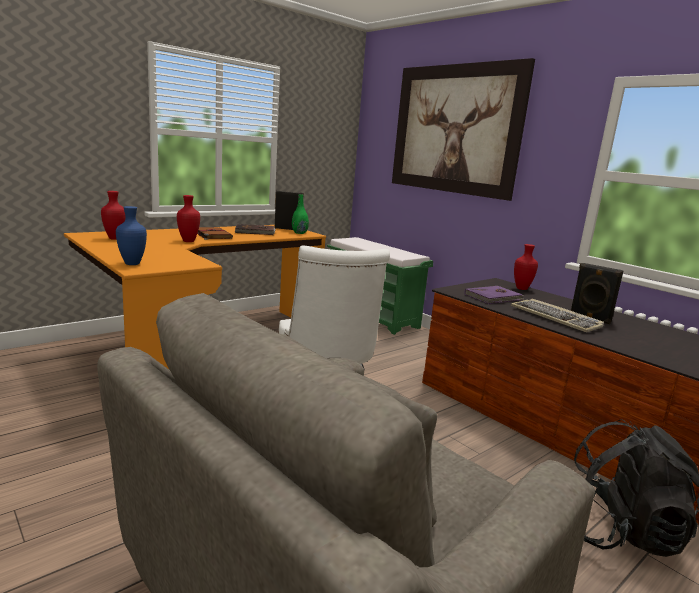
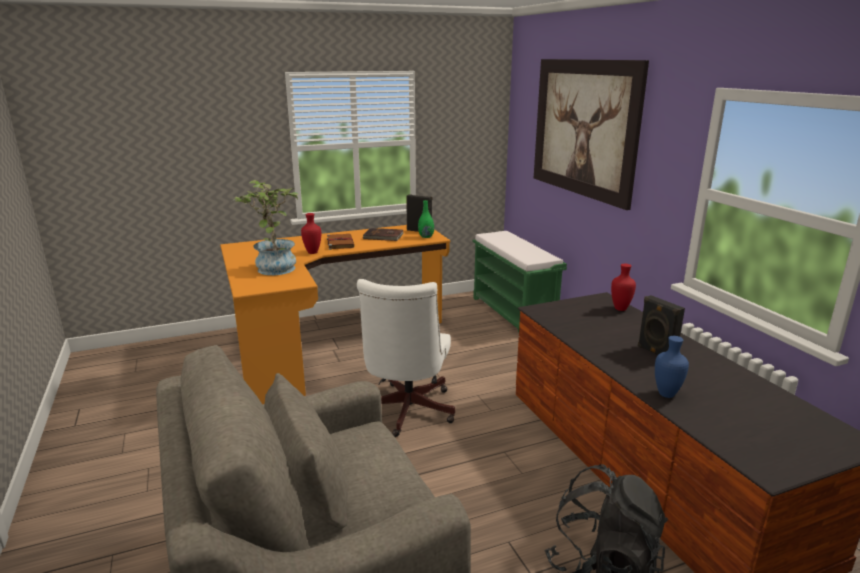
camera: 20 degrees right, 5 degrees up
(115, 238) = (255, 251): red vase -> none
(133, 263) = (248, 283): blue vase -> blue vase (666, 394)
(153, 251) = (274, 267): none -> potted plant
(494, 297) = (573, 320): purple book -> none
(556, 318) = (615, 351): keyboard -> none

